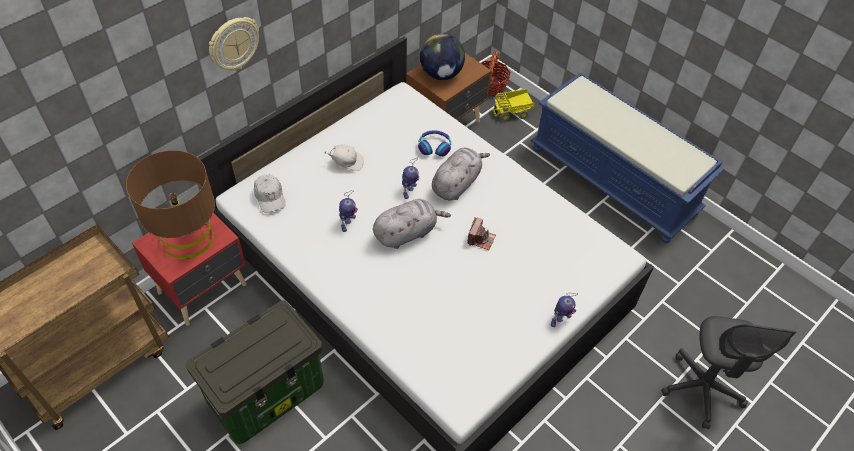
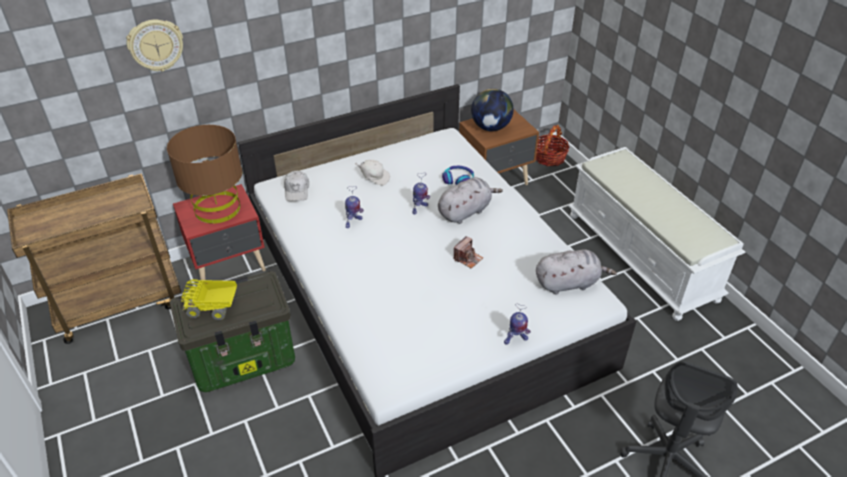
camera: 20 degrees right, 10 degrees down
(233, 44) = (286, 45): wall clock -> wall clock (156, 45)
(407, 233) = (402, 240): grey plush toy -> grey plush toy (569, 283)
(512, 112) = (562, 182): toy truck -> toy truck (213, 308)
(614, 180) = (642, 256): blue bench -> white bench

